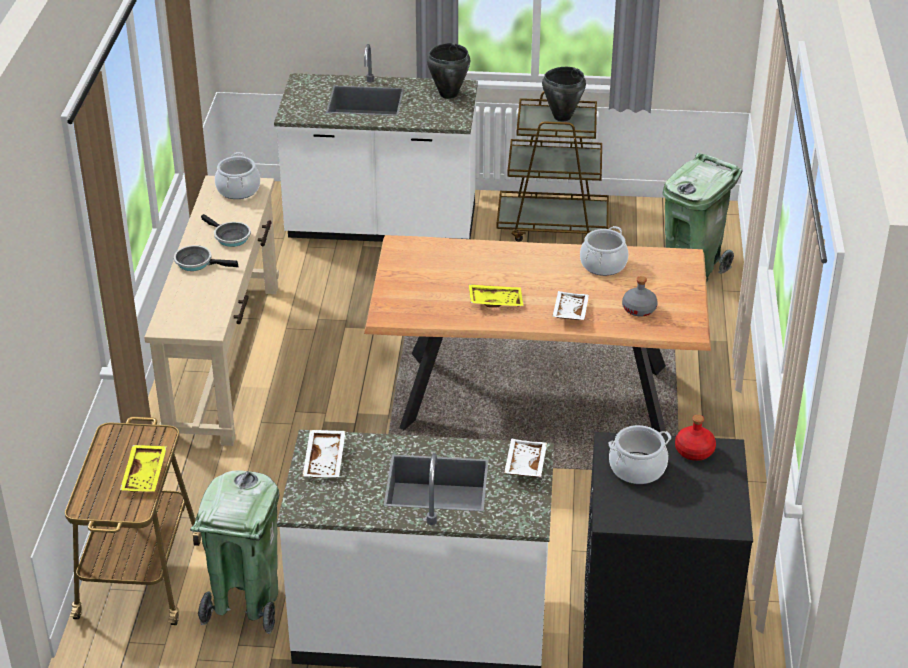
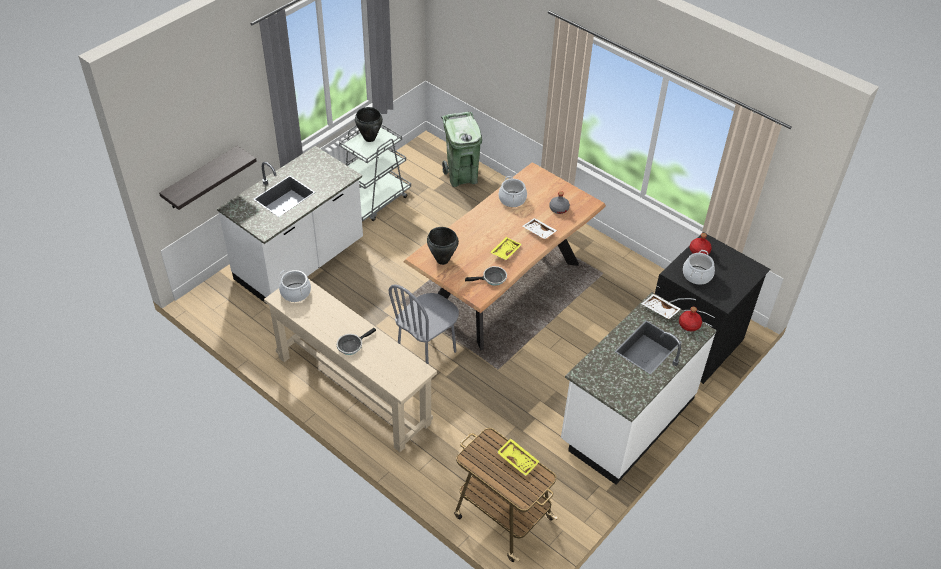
camera: 55 degrees left, 10 degrees up
(230, 237) = (340, 319): frying pan -> frying pan (492, 279)
(245, 603) = (559, 481): green trash can -> none
(294, 26) = (201, 178): none -> shelf
(326, 460) = (599, 377): white tray -> none
(345, 388) = (427, 353): none -> grey chair
(448, 94) = (316, 163): black cooking pot -> black cooking pot (442, 260)
(528, 505) = (689, 324): none -> red bottle
(553, 225) = (374, 201): brown cart -> grey cart

